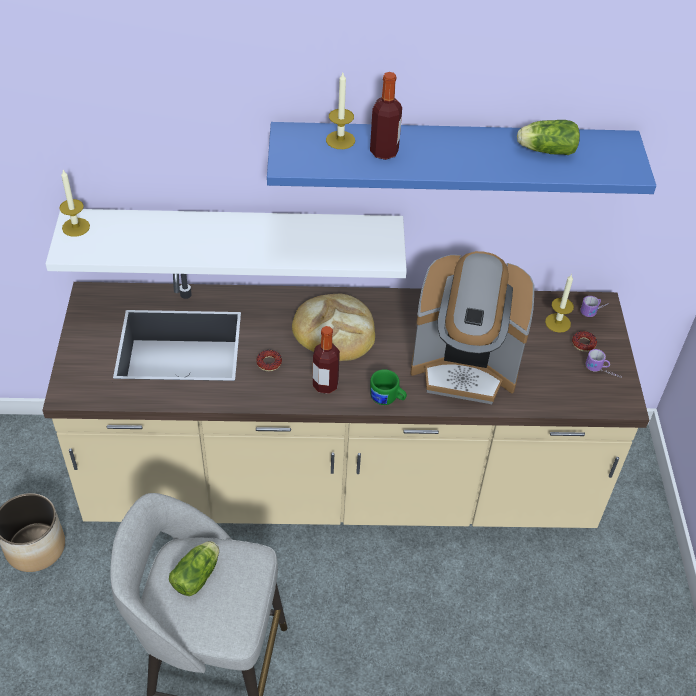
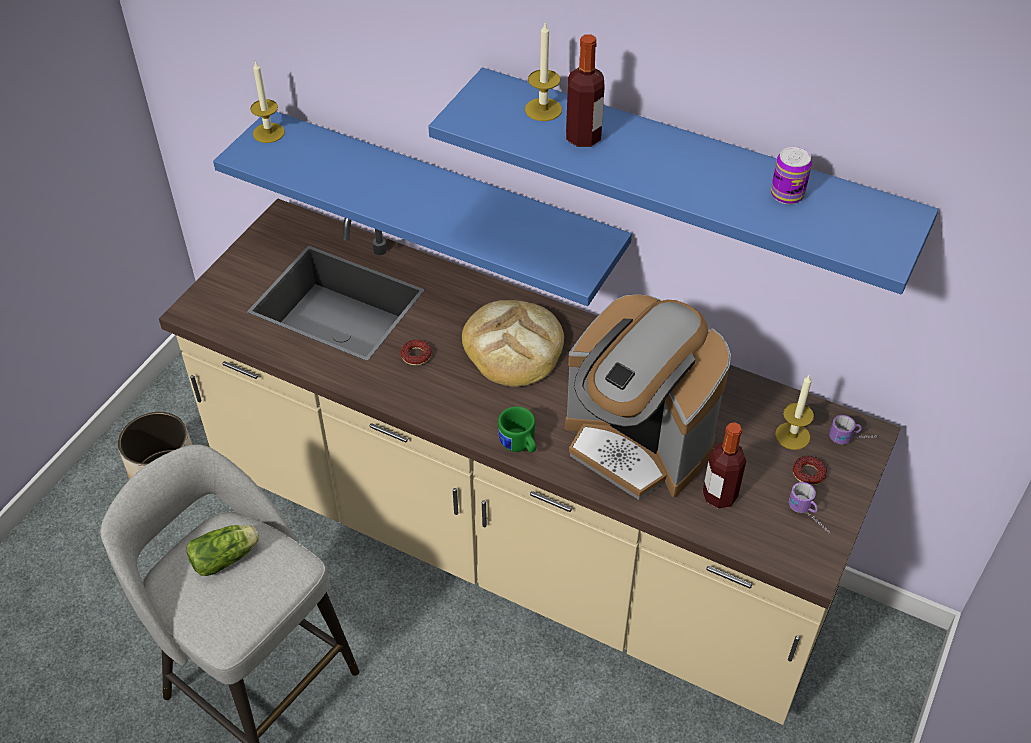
camera: 30 degrees right, 0 degrees up
(234, 235) = (442, 197): white shelf -> blue shelf
(325, 385) = (460, 403): bottle -> bottle (719, 496)
(544, 150) = (787, 194): lettuce -> can

